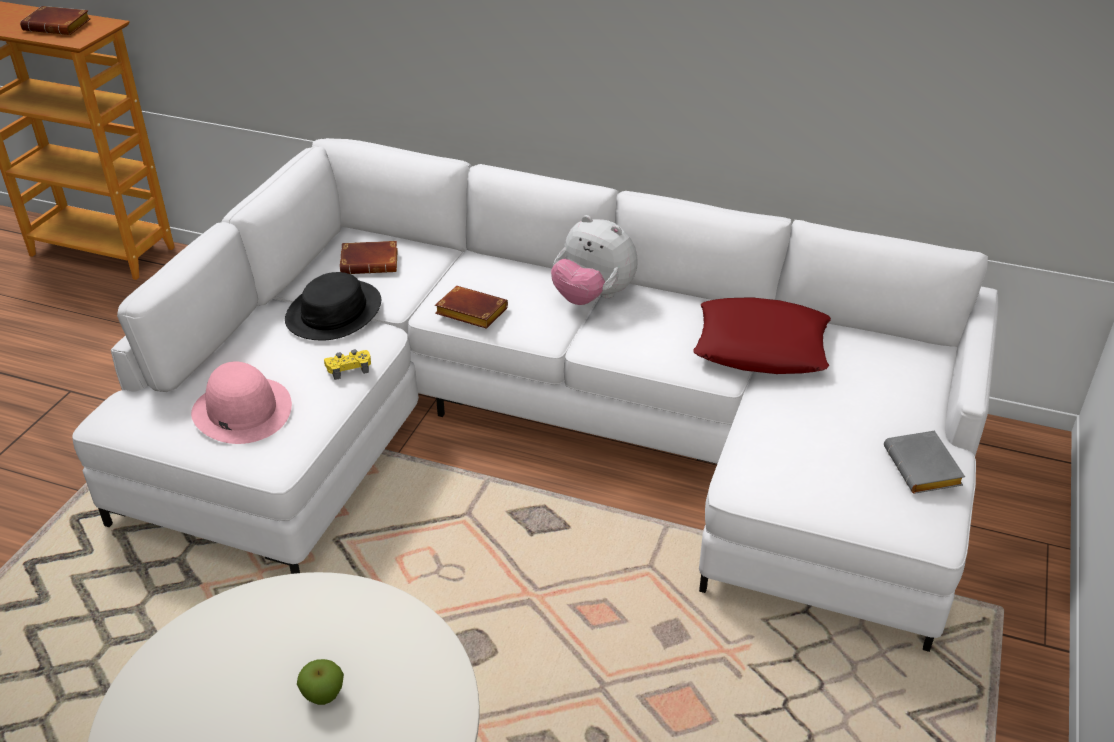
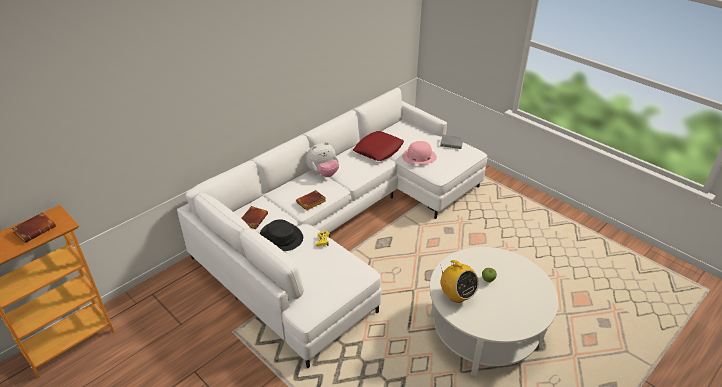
camera: 65 degrees left, 0 degrees up
(236, 642) = (457, 295): none -> radio
(242, 410) = (330, 274): pink hat -> pink hat (419, 156)

